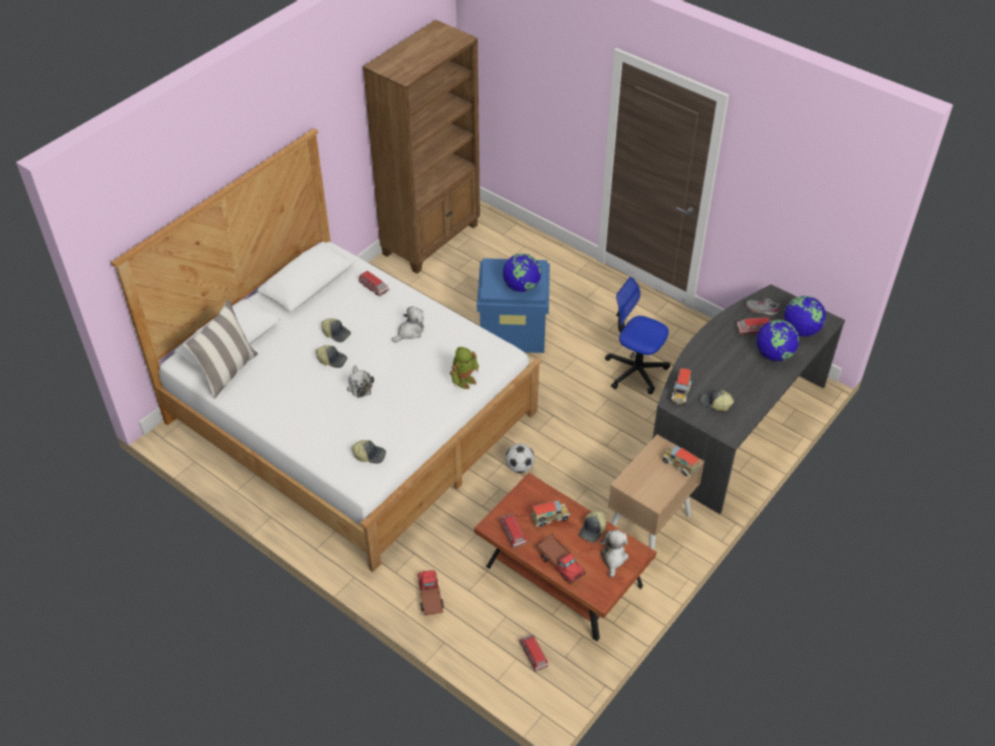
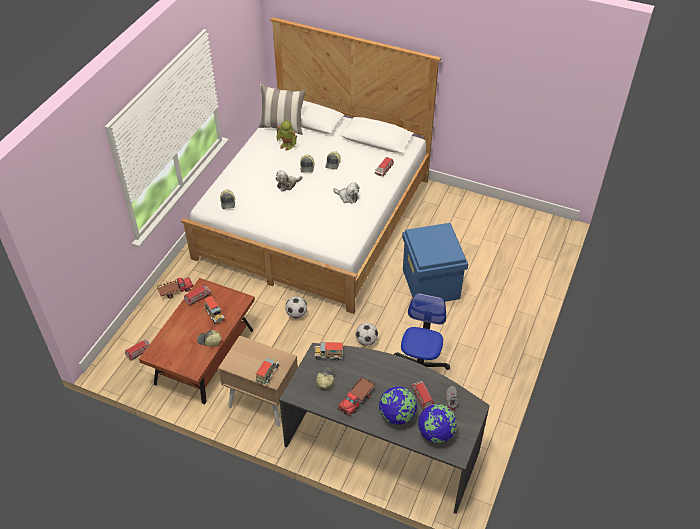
camera: 75 degrees right, 0 degrees up
(432, 239) = (508, 217): brown bookcase -> none
(464, 380) = (310, 233): toy robot -> toy robot (287, 145)
(521, 286) = (427, 250): globe -> none
(559, 562) = (178, 327): toy truck -> toy truck (357, 399)
(583, 408) = (366, 341): none -> football
(613, 557) = (187, 356): plush toy -> none

